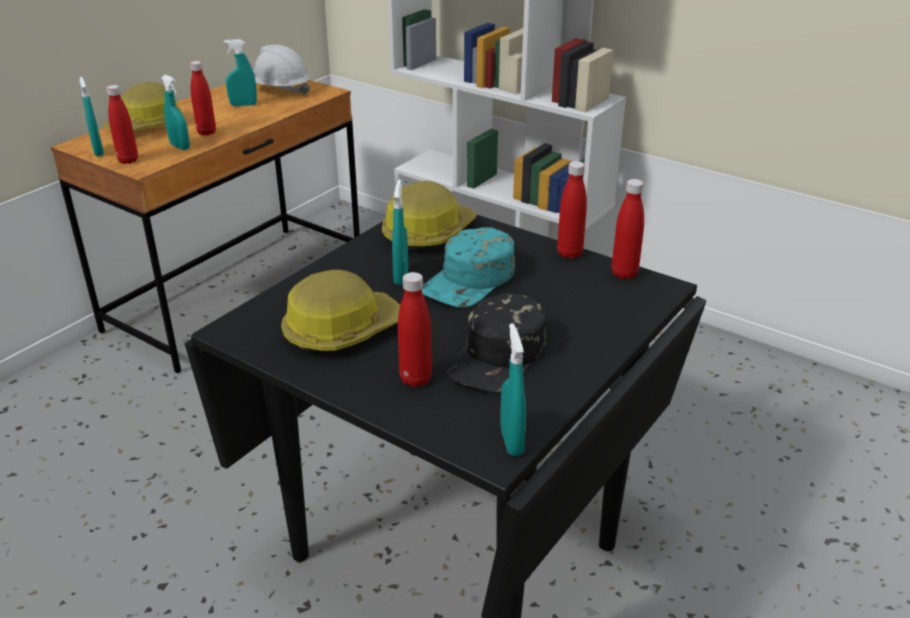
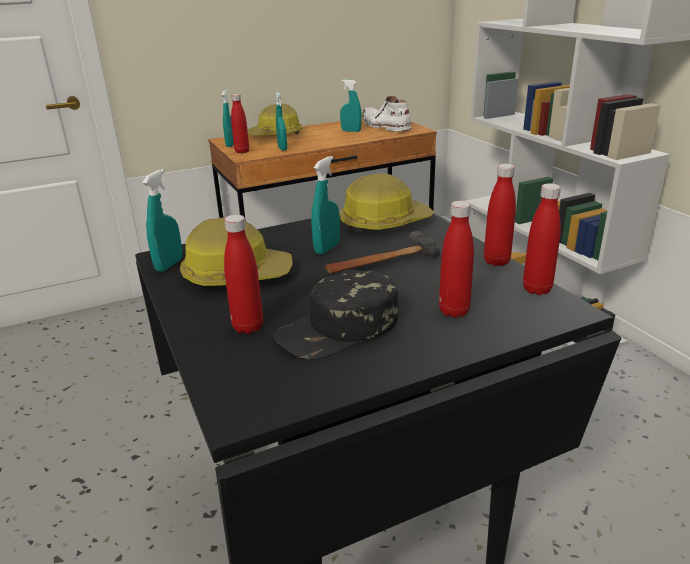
camera: 30 degrees right, 5 degrees down
(206, 132) = (308, 143): red bottle -> red bottle (454, 311)
(279, 91) = (384, 126): white hard hat -> white boot
(470, 280) = (381, 263): turquoise cap -> hammer
(511, 441) = (267, 407): turquoise spray bottle -> turquoise spray bottle (169, 265)

